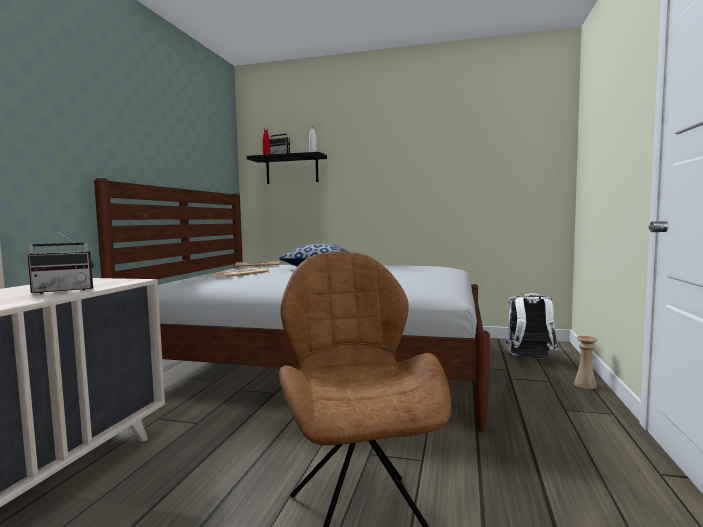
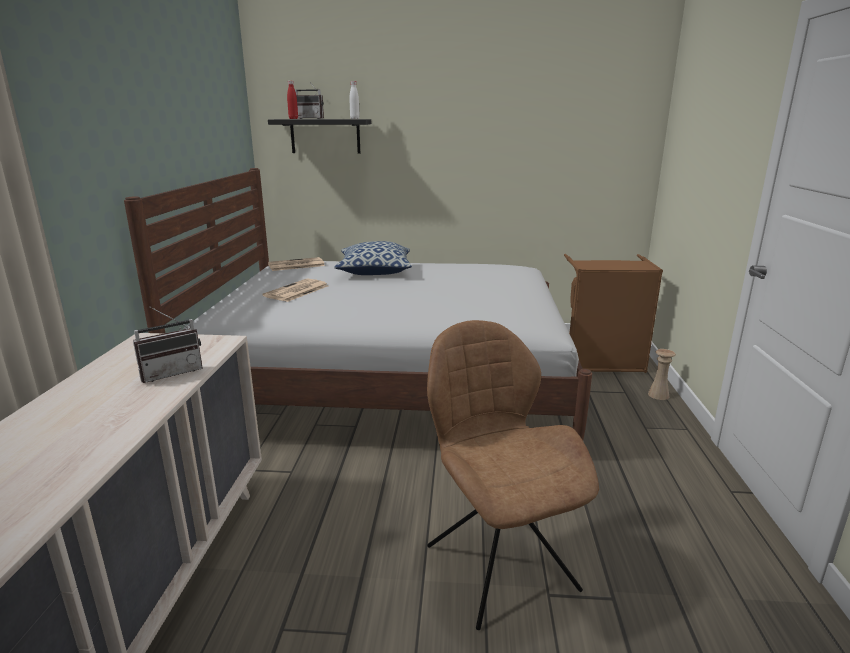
camera: 10 degrees left, 15 degrees up
(529, 359) = (601, 364): white backpack -> brown laundry basket

